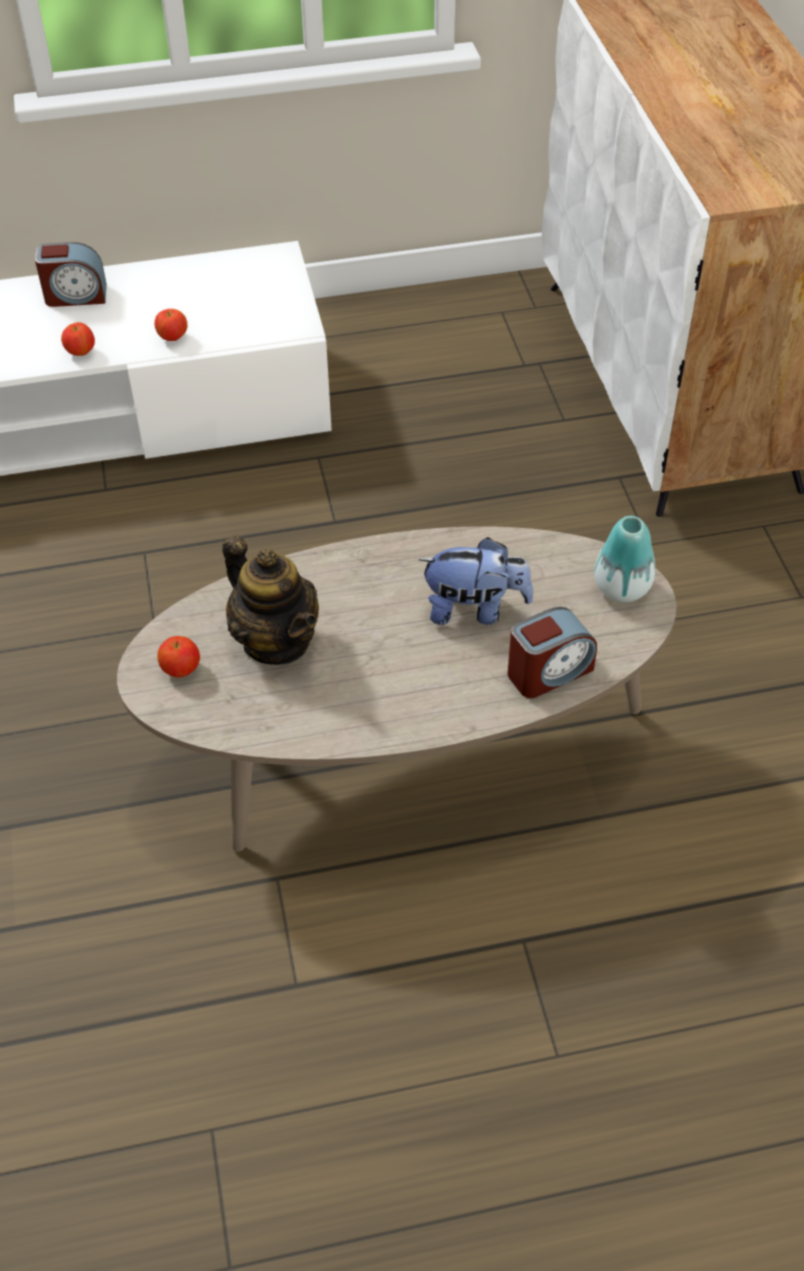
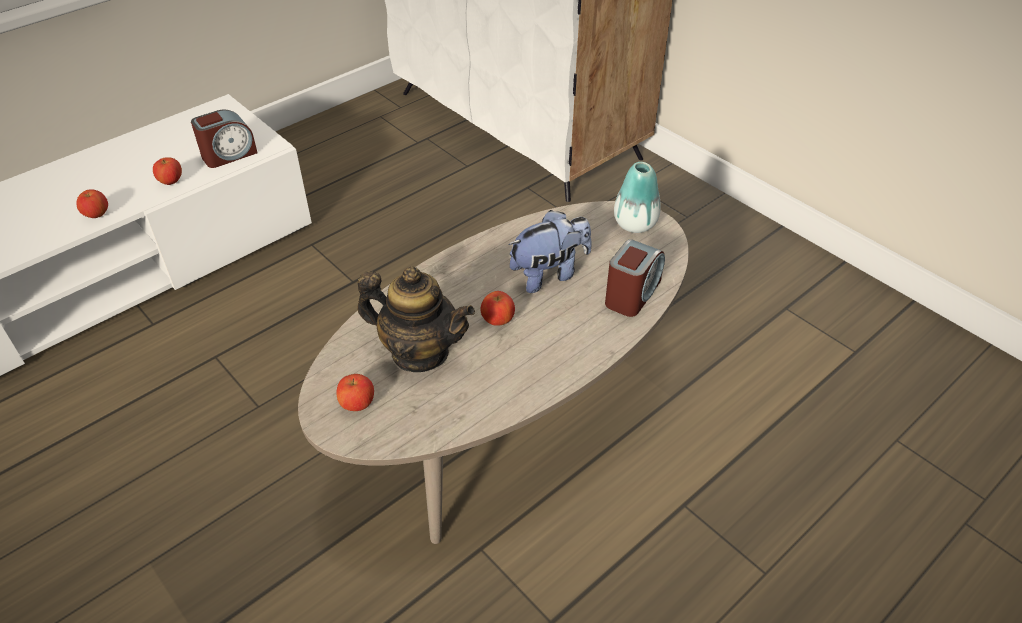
camera: 30 degrees left, 5 degrees down
(75, 296) = (66, 178): alarm clock -> alarm clock (229, 155)
(379, 640) = (497, 320): none -> apple

